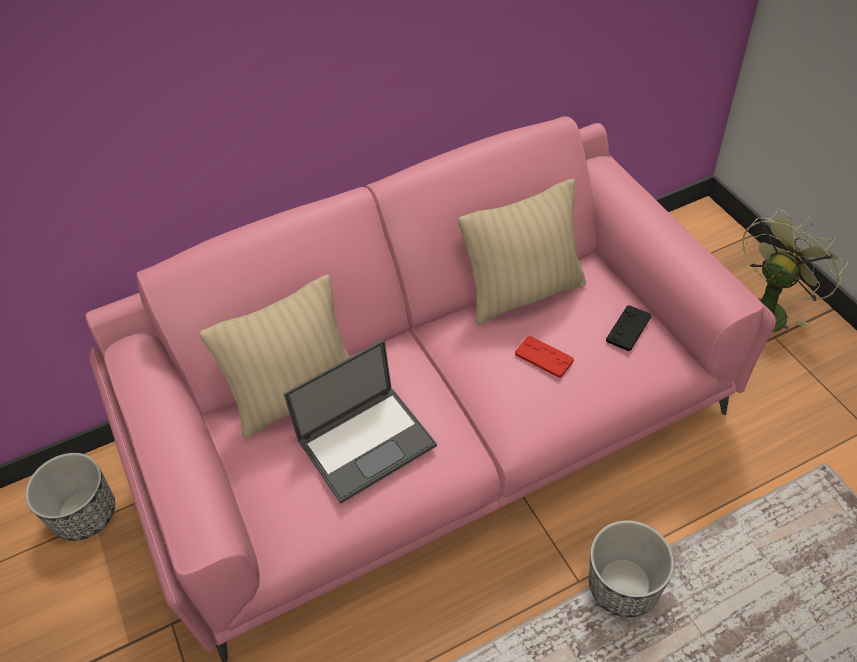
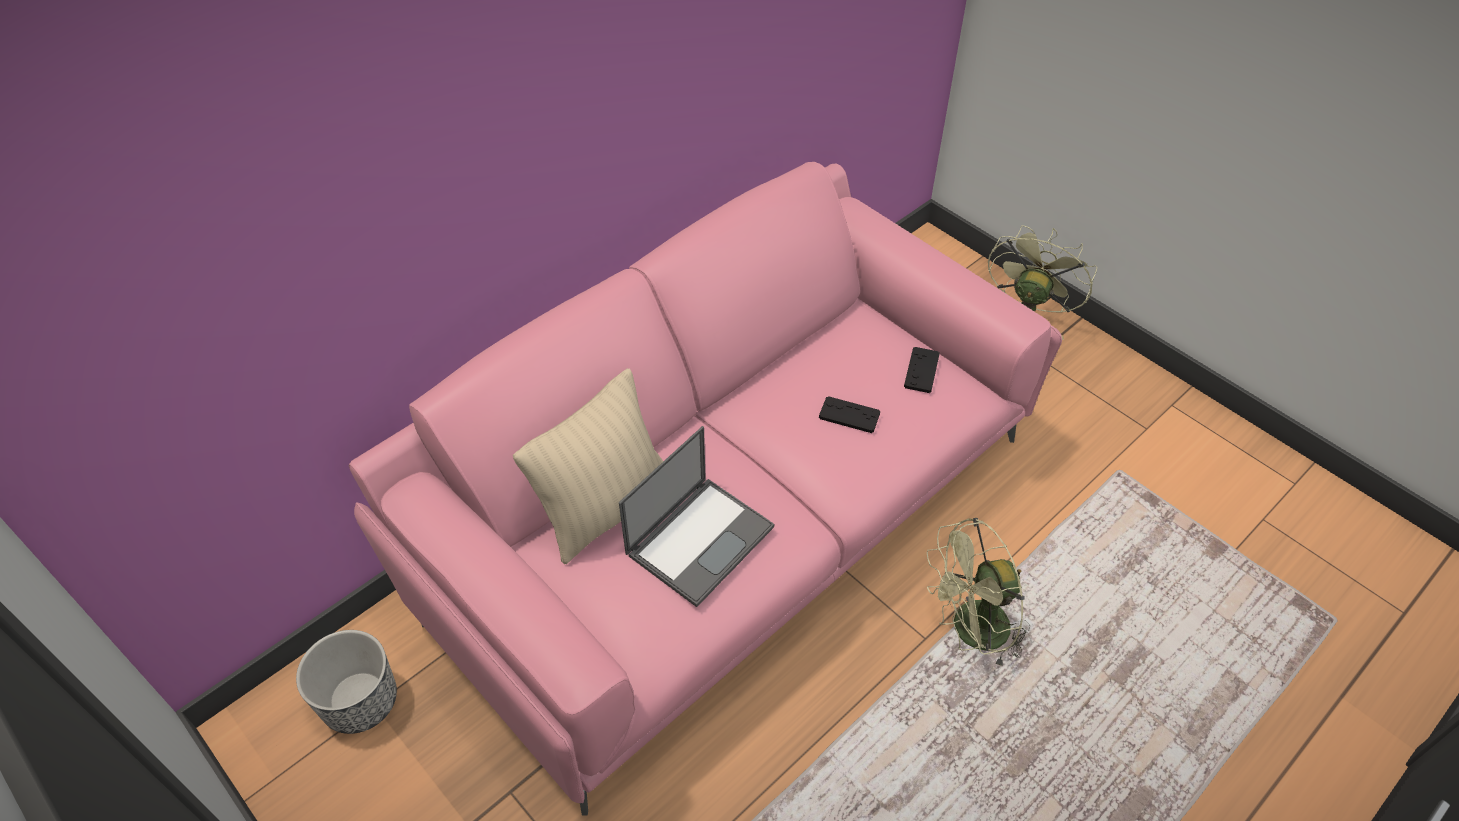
camera: 20 degrees left, 0 degrees up
(524, 293) = (804, 354): beige pillow -> none
(544, 357) = (849, 415): red game controller -> black game controller
(624, 586) = (970, 632): planter -> green fan

